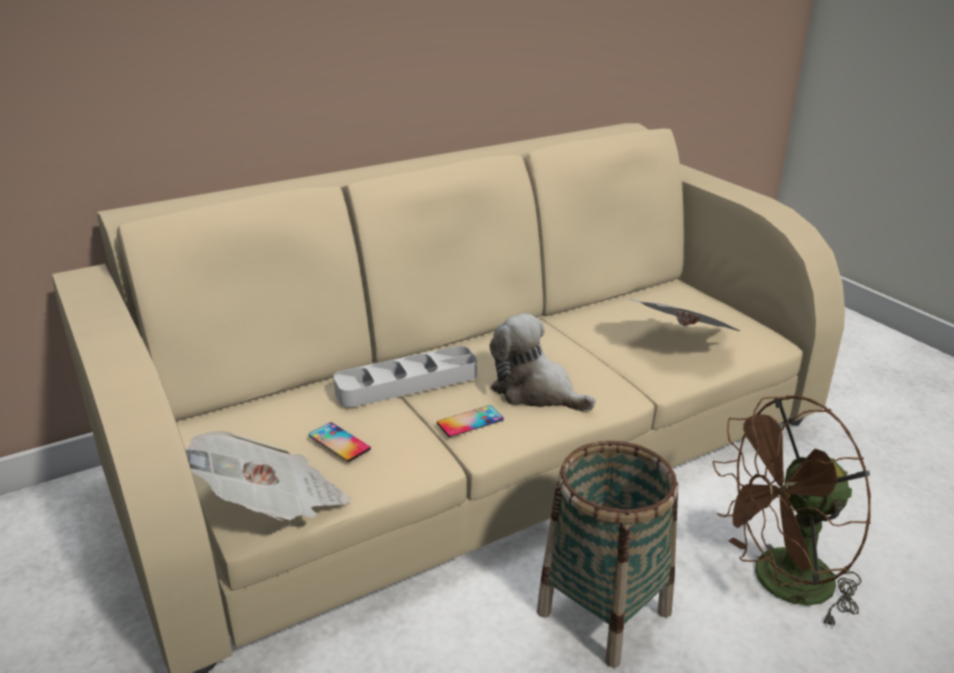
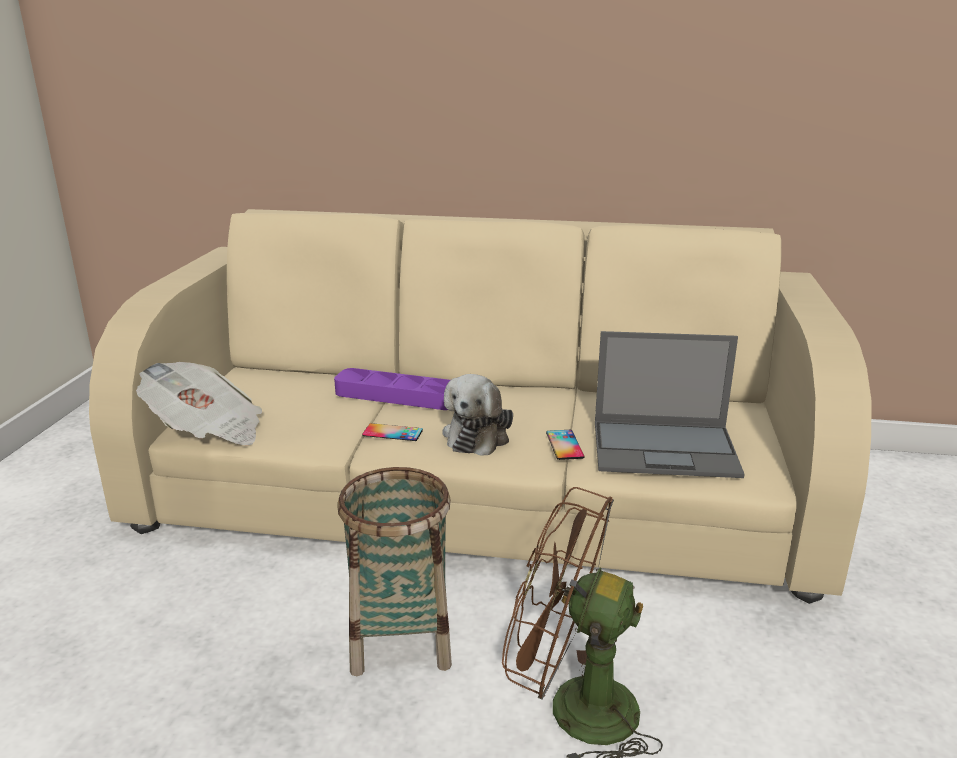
camera: 40 degrees right, 5 degrees down
(339, 442) = (298, 412): phone -> phone (564, 445)
(407, 383) = (397, 396): grey tray -> purple tray
(535, 392) = (478, 436): plush toy -> plush toy turned 150 degrees counterclockwise
(684, 342) = (666, 449): newspaper -> laptop

